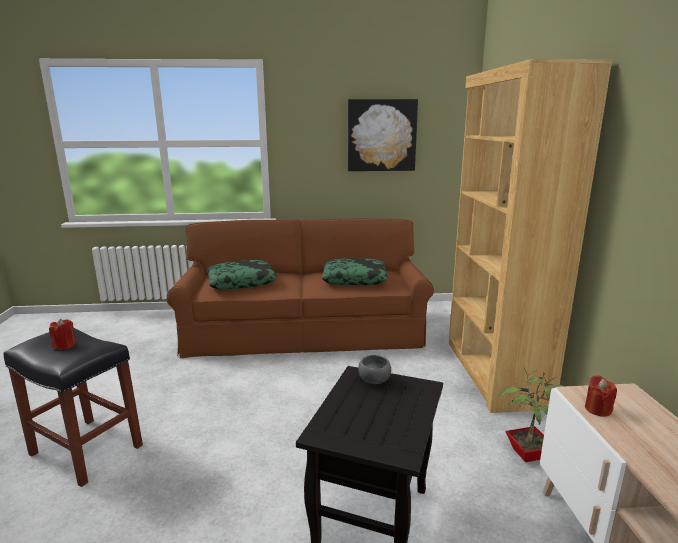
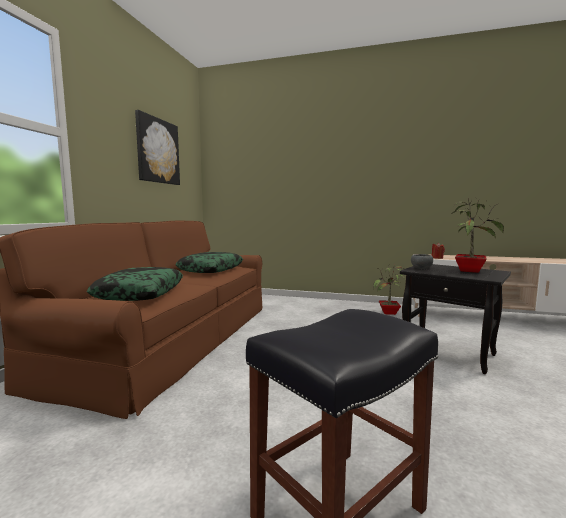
camera: 70 degrees left, 10 degrees down
(65, 345) = (343, 330): red candle -> none
(386, 423) = (469, 270): none -> potted plant
(494, 372) = (308, 302): brown bookcase -> none

